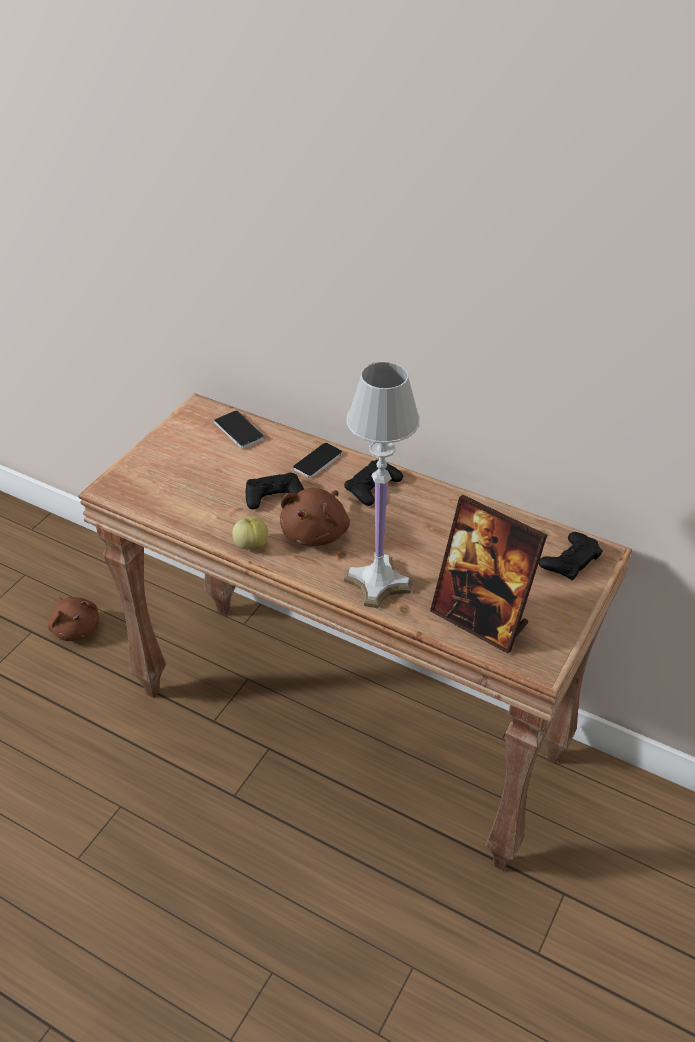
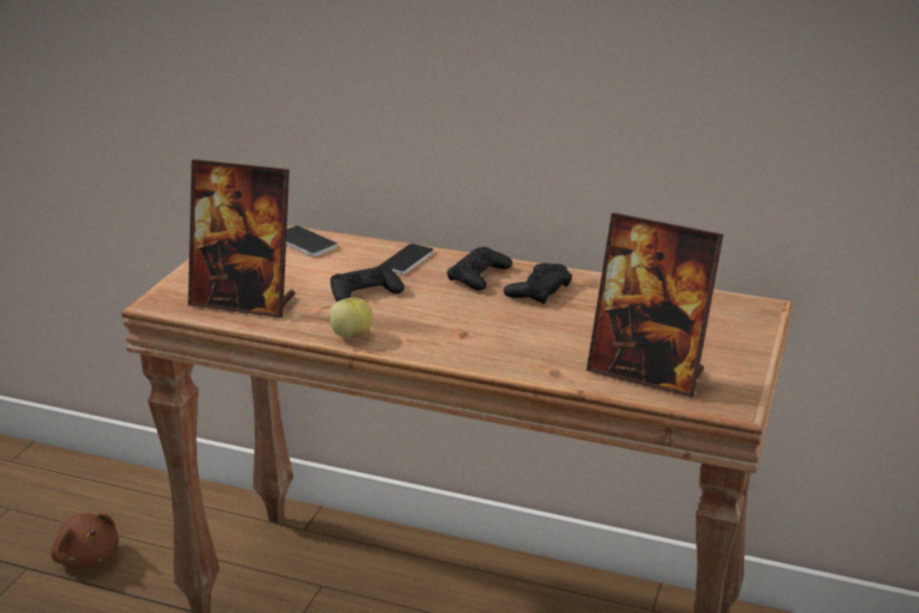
camera: 10 degrees left, 15 degrees down
(175, 495) = (244, 302): none -> picture frame
(317, 532) = (427, 318): brown plush toy -> none
(379, 582) = (516, 352): white table lamp -> none
(570, 560) = (728, 316): black game controller -> black game controller (538, 290)

